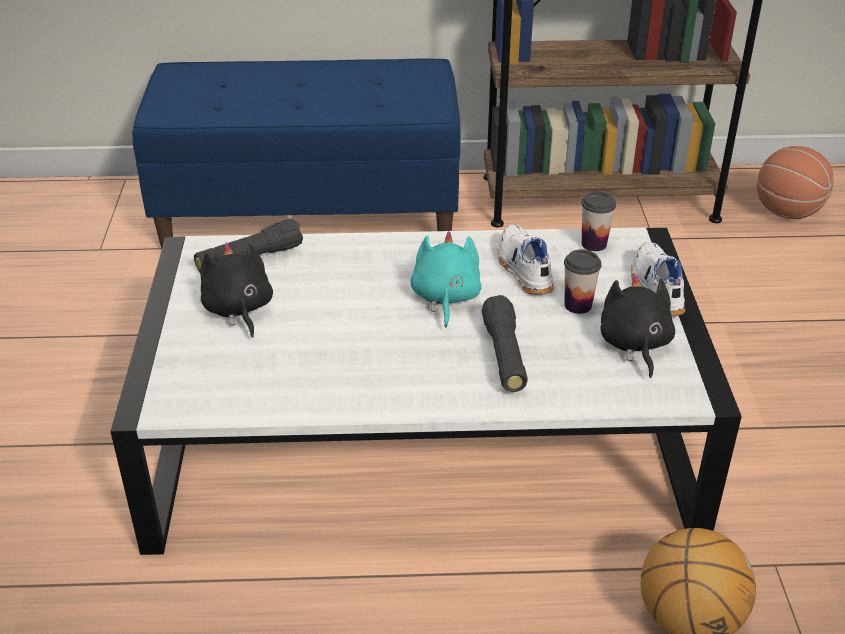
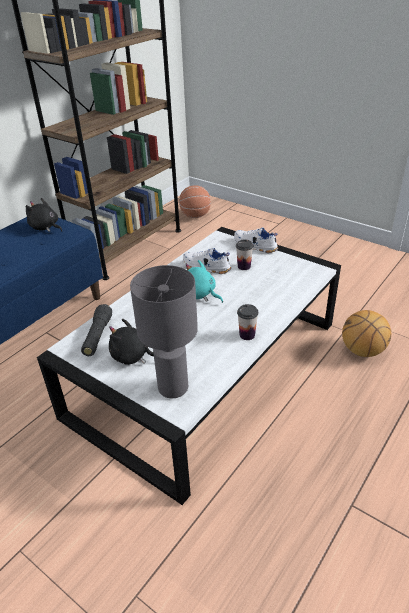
camera: 50 degrees left, 0 degrees up
(210, 376) = (172, 387): none -> grey table lamp
(504, 356) = (254, 297): black flashlight -> none
(594, 244) = (211, 245): cup -> cup (247, 335)
(634, 344) = (281, 266): black plush toy -> black plush toy (45, 227)

